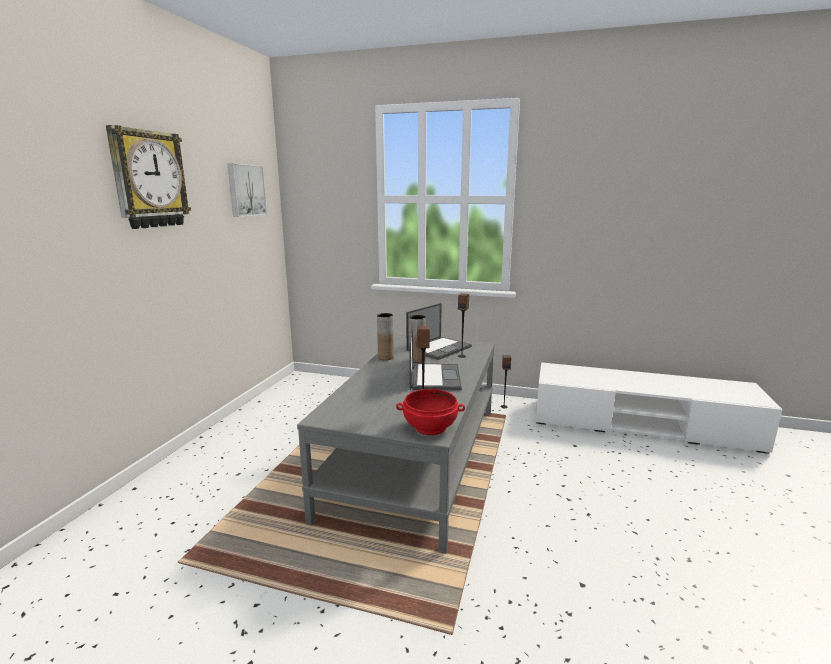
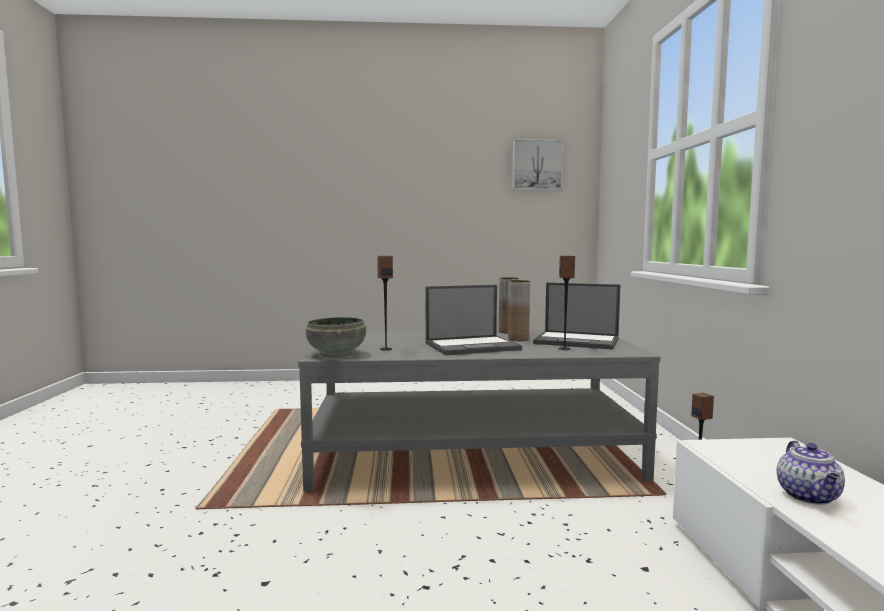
camera: 70 degrees right, 10 degrees down
(149, 179) = (417, 156): wall clock -> none
(430, 427) = (337, 354): red bowl -> grey bowl
(606, 382) = (809, 497): none -> teapot

